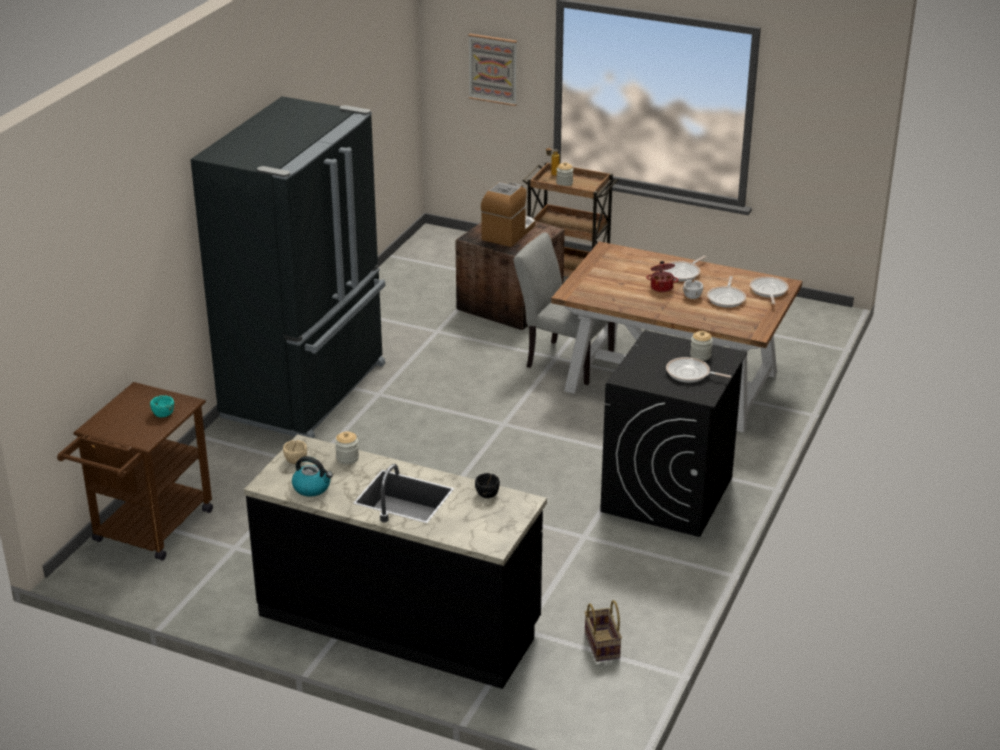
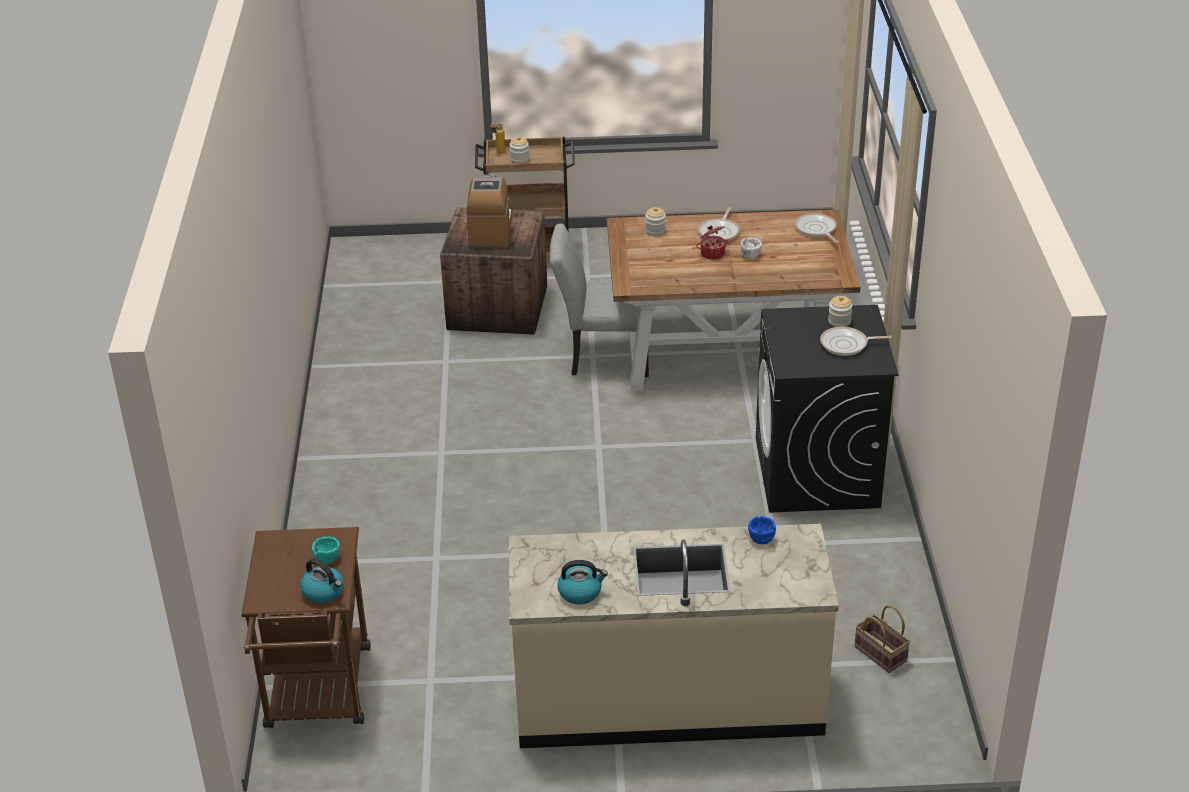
camera: 25 degrees left, 5 degrees up
(140, 435) = (324, 592): none -> kettle
(295, 460) = (534, 566): beige bowl -> none
(307, 390) = (361, 472): black fridge -> none
(347, 458) = (586, 546): jar -> jar (655, 231)
(400, 620) = (668, 700): black counter -> beige counter
(487, 493) = (761, 538): black bowl -> blue bowl
(493, 69) = (401, 48): picture -> none
(727, 298) = (784, 248): frying pan -> none

